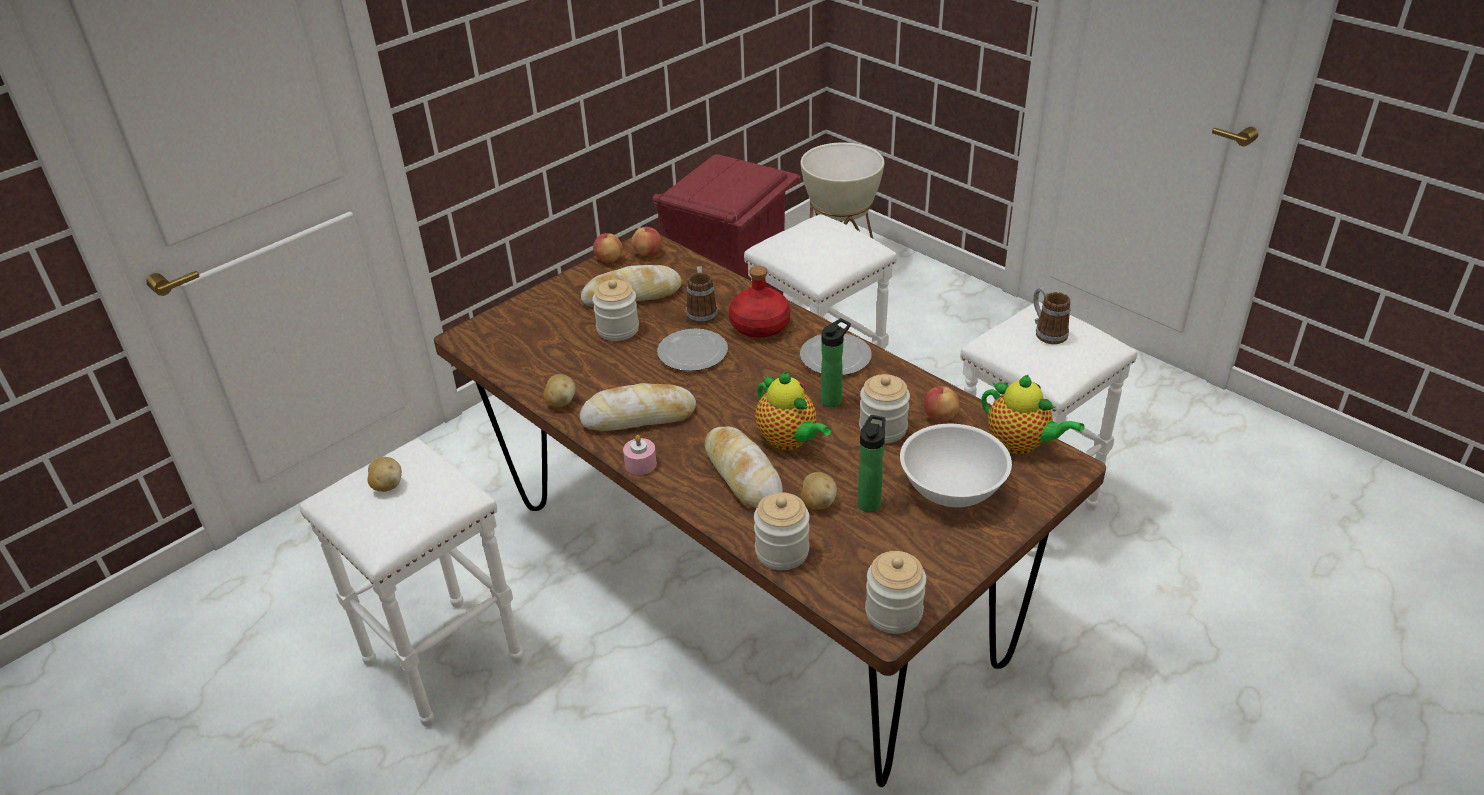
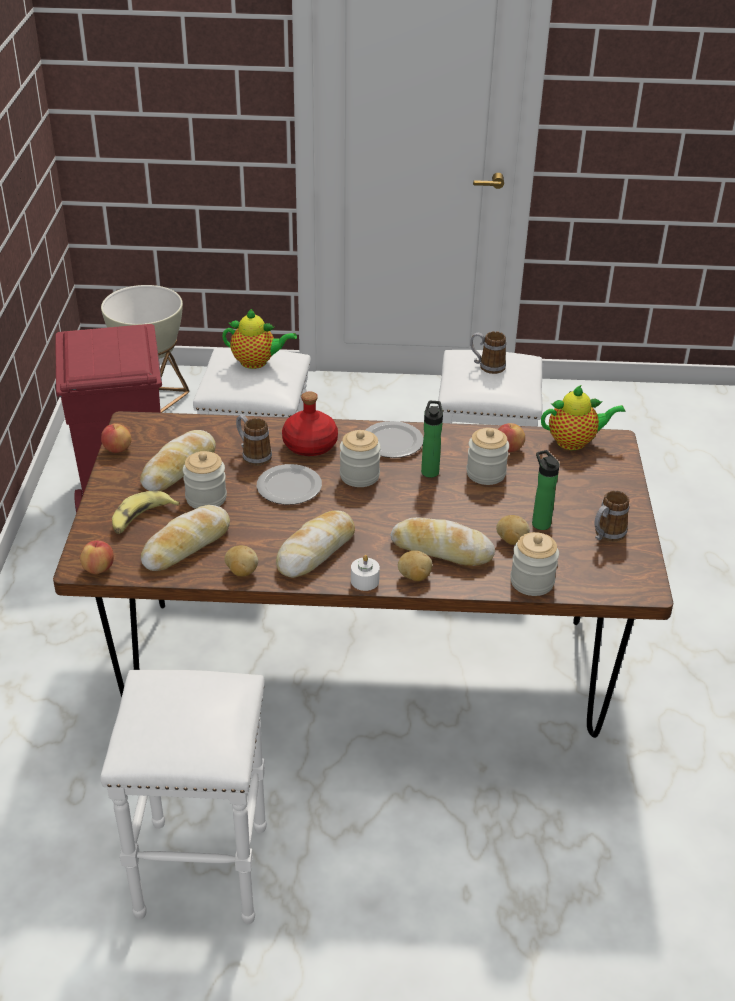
camera: 45 degrees left, 0 degrees up
(387, 486) = (175, 712): potato -> potato (414, 577)
(551, 322) = (141, 518): none -> banana
(552, 359) = (186, 545): none -> bread
(640, 464) = (365, 581): pink candle -> white candle
(648, 253) = (143, 430): apple -> apple (98, 568)
(789, 441) = (440, 512): teapot -> teapot (257, 362)
(893, 613) = (638, 578): jar -> jar (359, 476)
(920, 552) = (606, 535): none -> mug
(951, 488) = (572, 488): white bowl -> none

